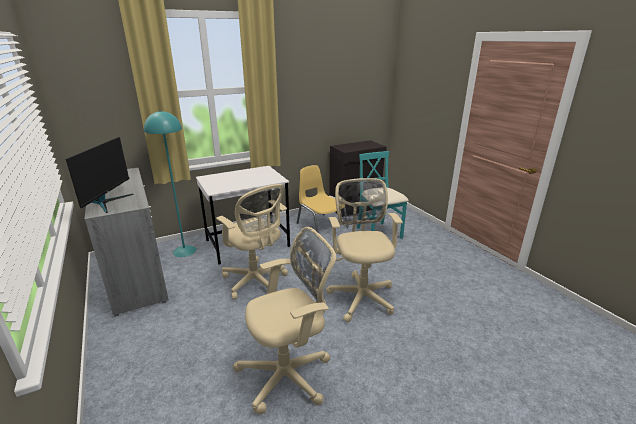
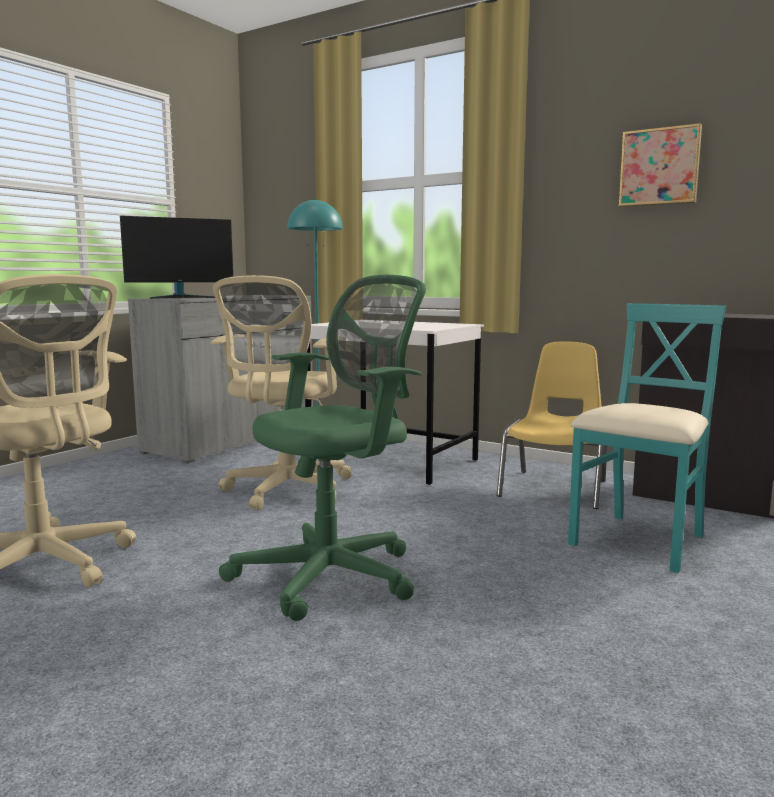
camera: 60 degrees right, 15 degrees down
(325, 88) = (659, 167): none -> picture
(361, 295) = (334, 575): beige office chair -> green office chair

